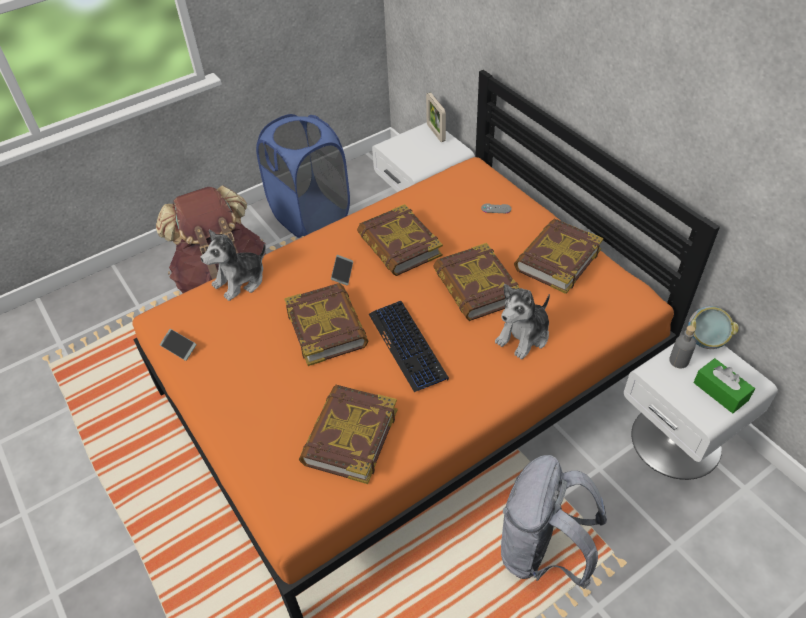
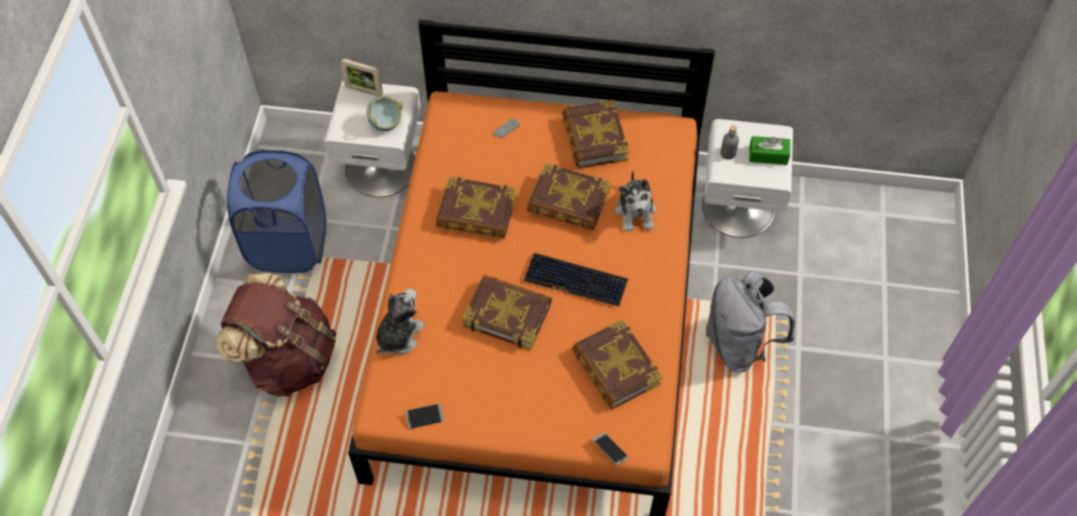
camera: 50 degrees left, 10 degrees up
(240, 281) = (398, 335): plush toy -> plush toy turned 150 degrees counterclockwise
(342, 273) = (464, 266): phone -> phone (610, 450)
(705, 341) = (728, 126): bowl -> bowl (386, 124)

